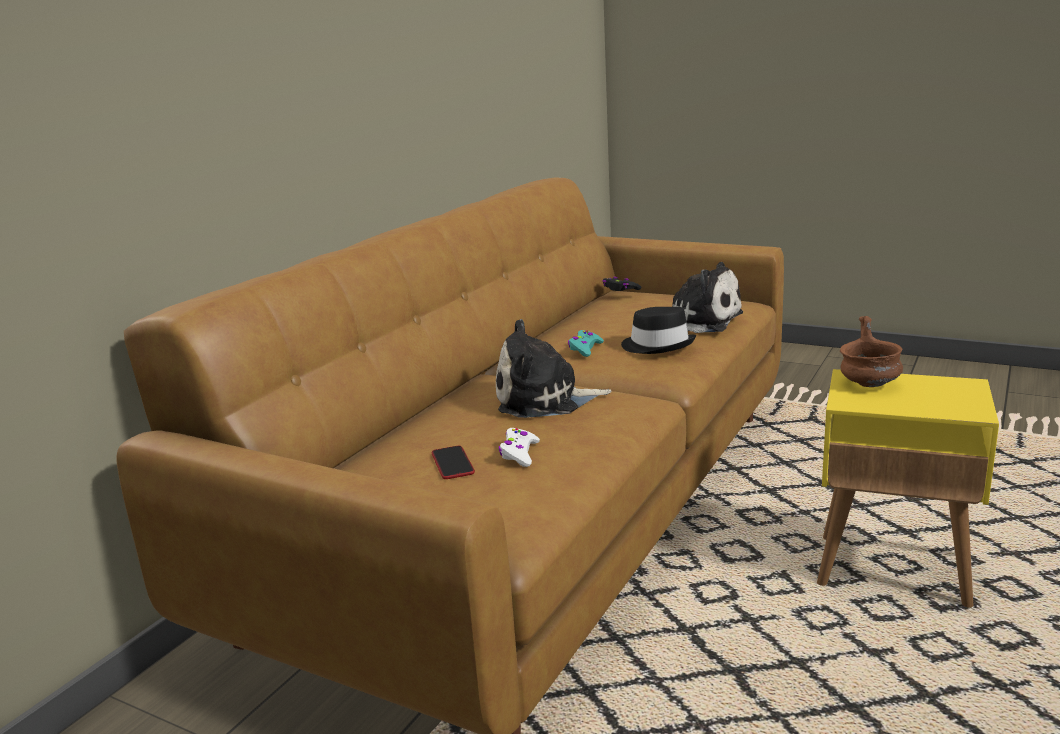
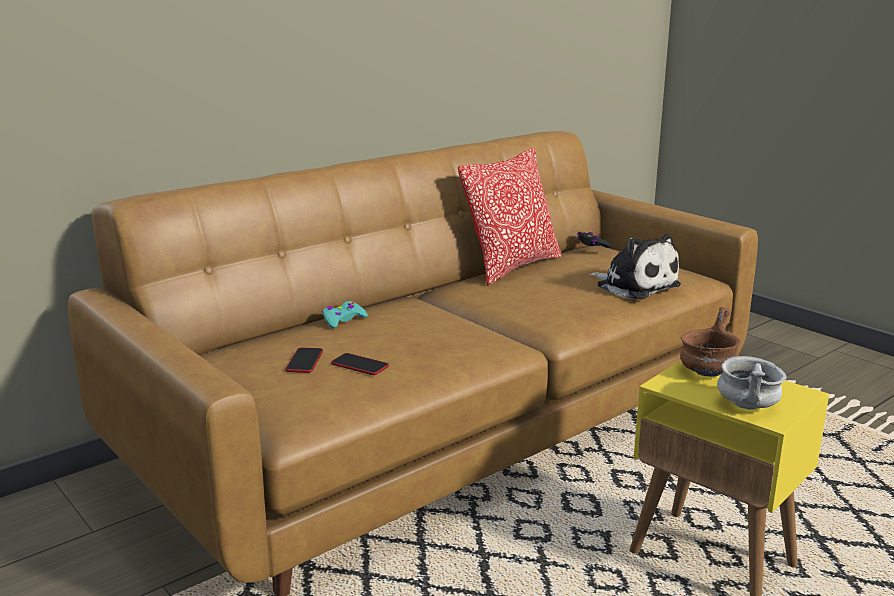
camera: 20 degrees right, 0 degrees up
(519, 454) = (359, 365): white game controller -> phone
(544, 400) = (427, 327): plush toy -> none
(560, 324) = (512, 267): none -> pillow
(585, 349) = (507, 291): turquoise game controller -> turquoise game controller (343, 320)
(658, 345) = (571, 301): black hat -> none
(941, 405) = (749, 406): none -> grey bowl

